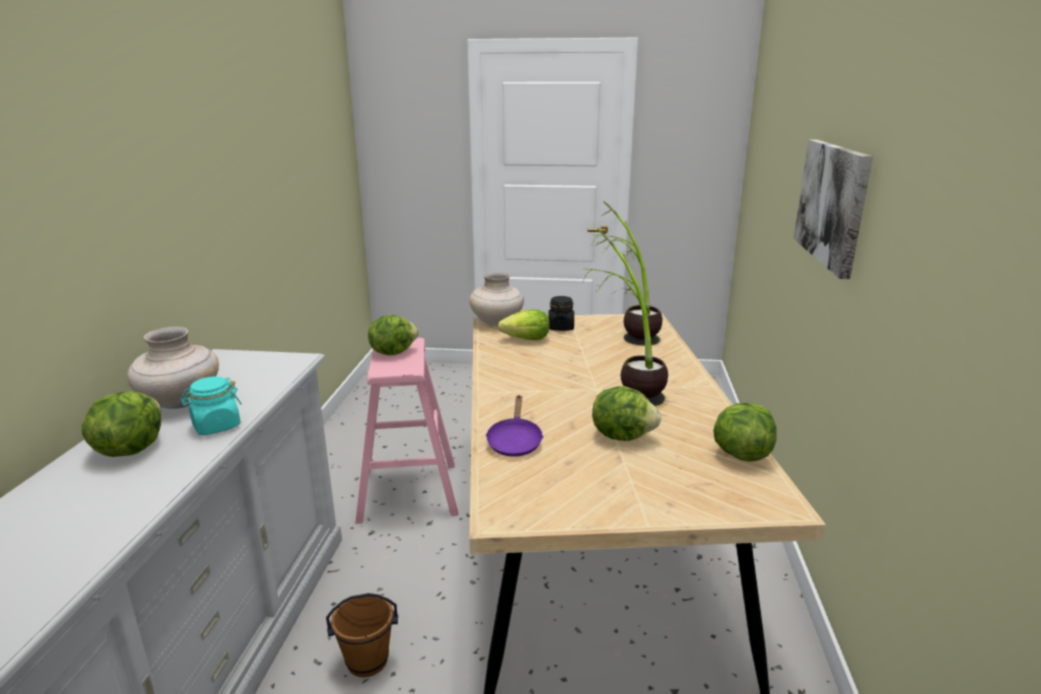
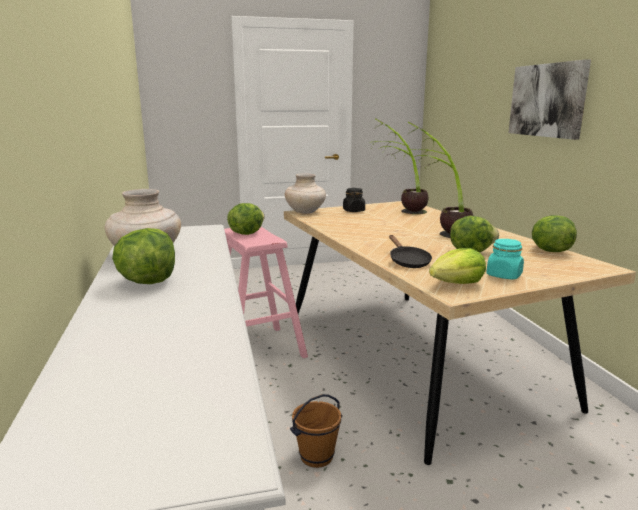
camera: 20 degrees left, 5 degrees down
(216, 426) = (203, 263): turquoise jar -> turquoise jar (504, 275)
(514, 441) = (407, 261): purple frying pan -> black frying pan
(526, 339) = (339, 217): lettuce -> lettuce (457, 284)

